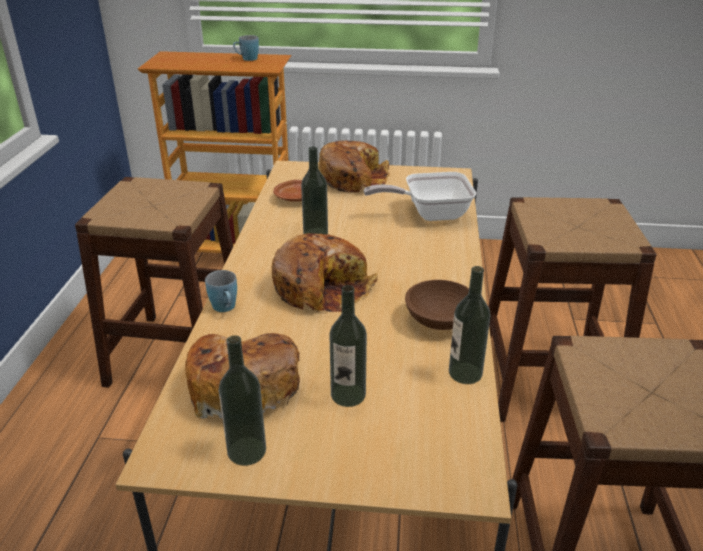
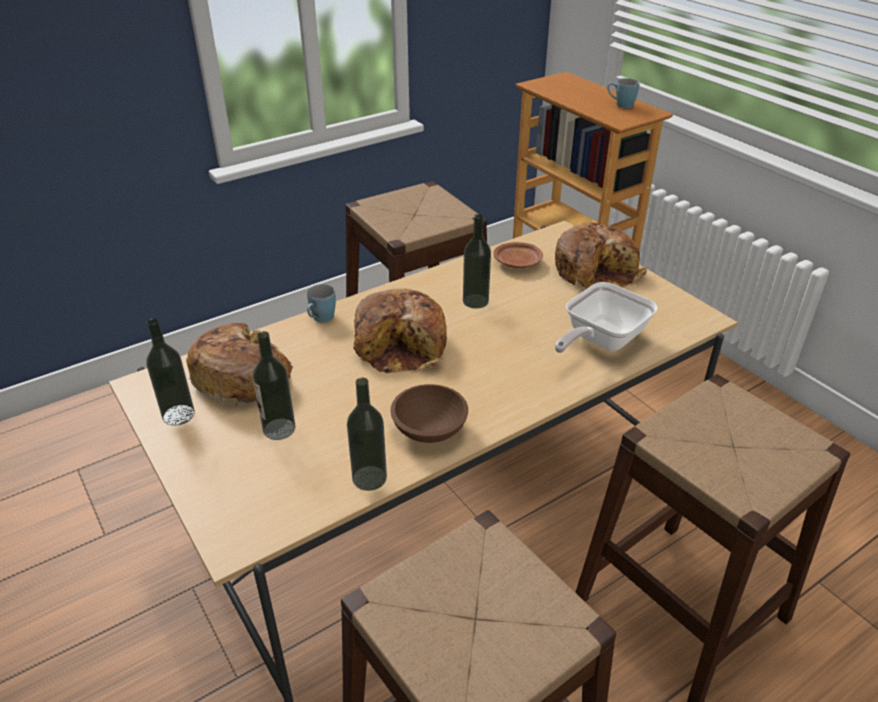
camera: 50 degrees right, 5 degrees up
(429, 214) = (600, 341): frying pan -> frying pan turned 90 degrees counterclockwise

